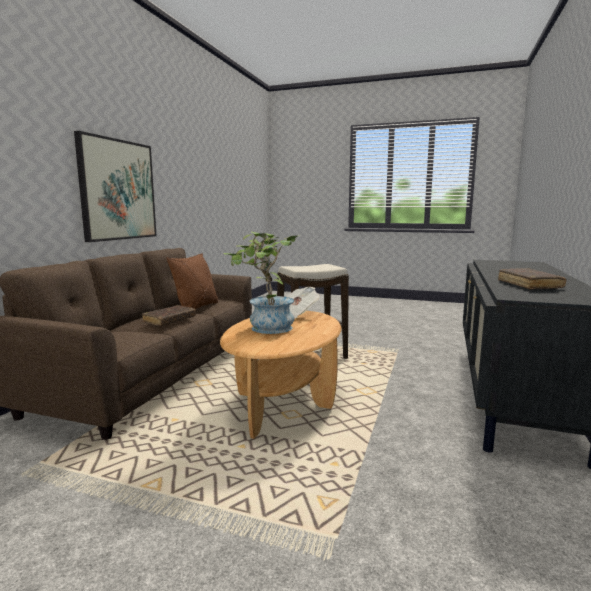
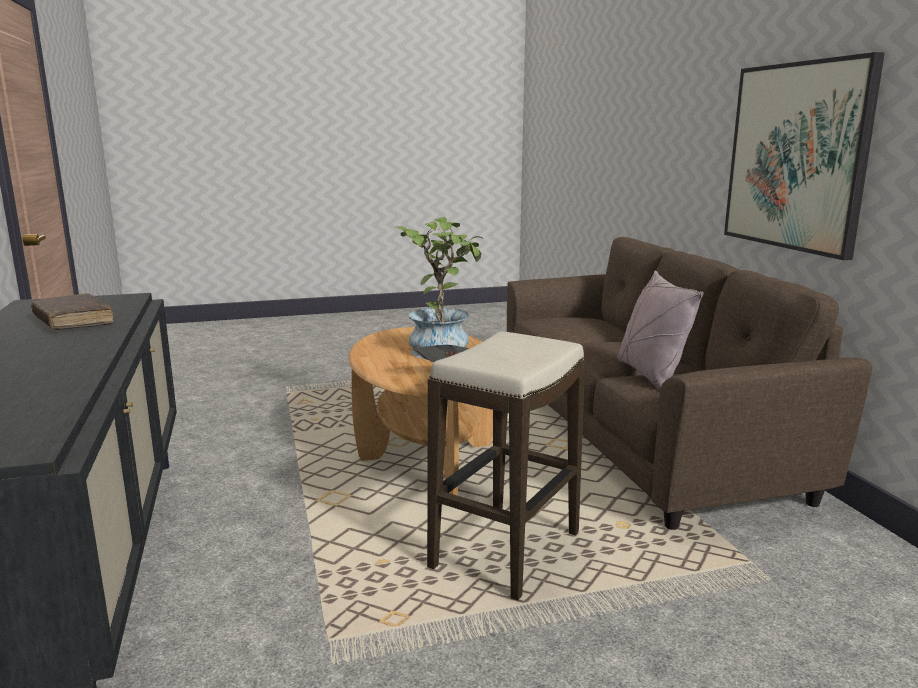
camera: 145 degrees right, 5 degrees up
(169, 320) = (593, 345): brown book -> none
(196, 308) = (650, 374): brown pillow -> purple pillow

